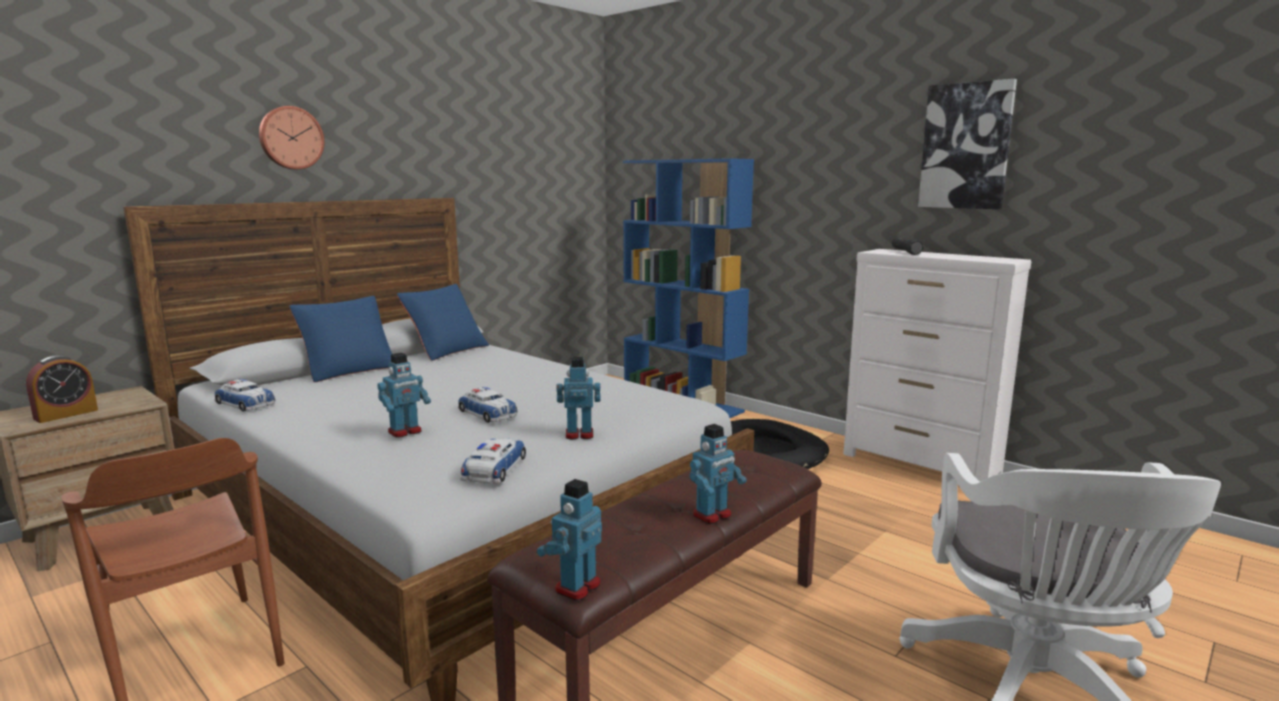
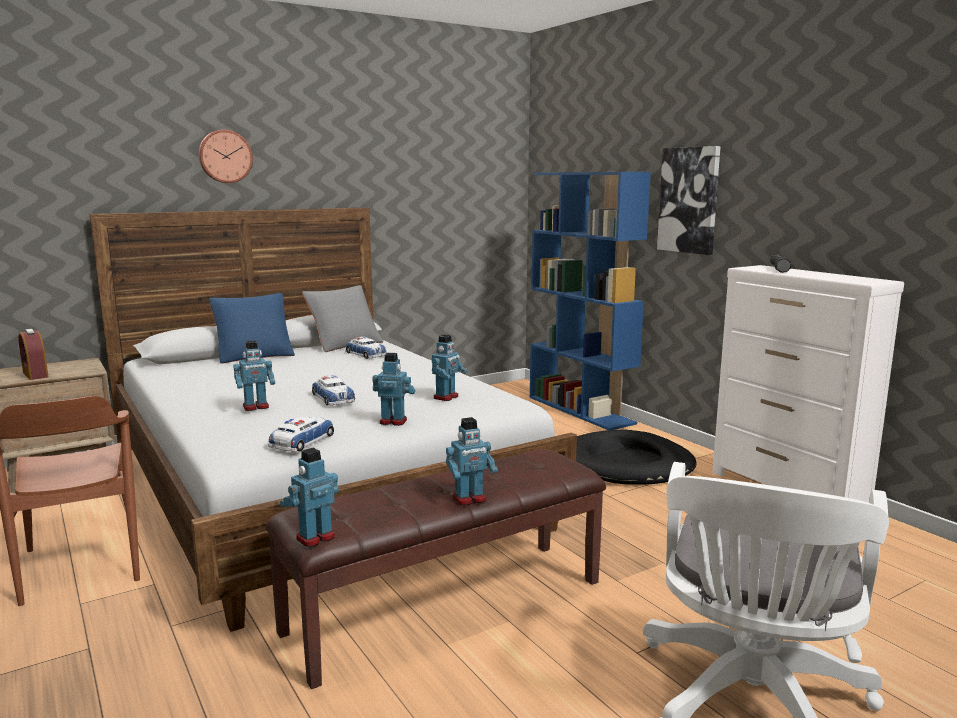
camera: 15 degrees right, 0 degrees up
(66, 414) = (35, 375): alarm clock -> alarm clock turned 90 degrees clockwise
(245, 403) = (159, 376): toy car -> toy car (366, 354)
(446, 350) = (344, 344): blue pillow -> grey pillow
(612, 402) = (446, 397): none -> toy robot
(966, 146) = (845, 161): picture -> picture (689, 200)

